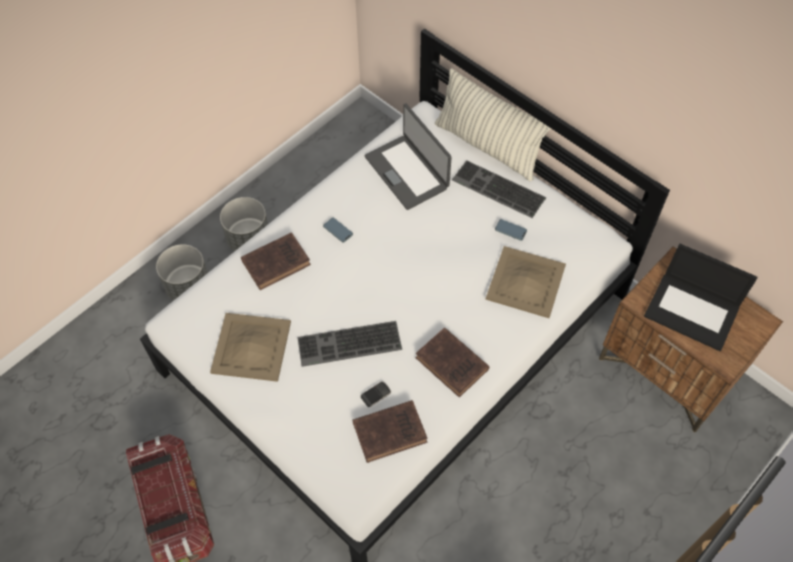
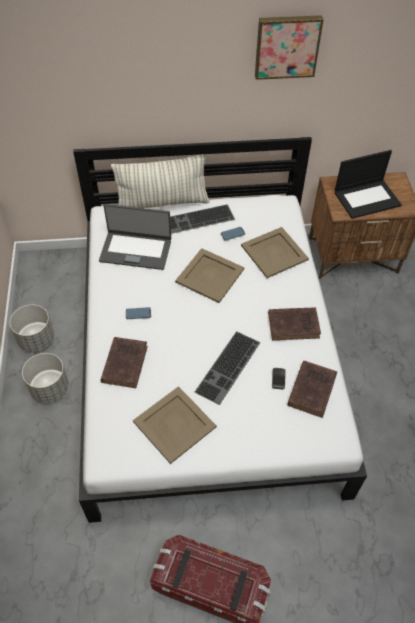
camera: 50 degrees left, 5 degrees down
(188, 286) = (44, 453): grey planter -> grey planter (36, 340)
(438, 250) = (209, 275): none -> beige tray
(669, 64) = (287, 46): none -> picture

